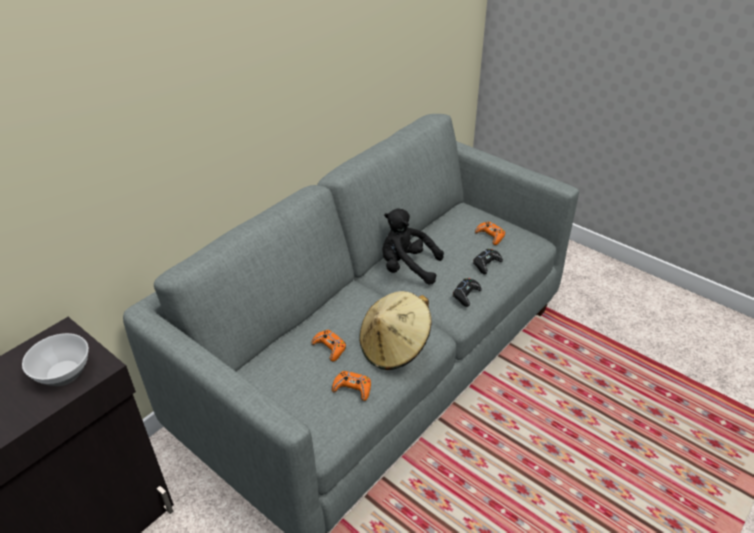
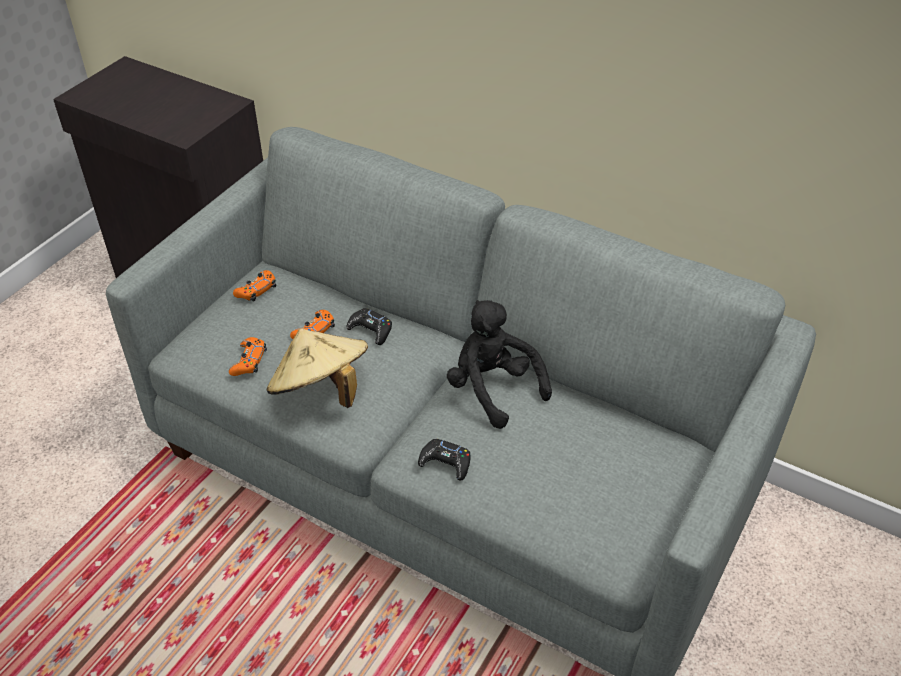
camera: 80 degrees right, 5 degrees up
(62, 374) = (175, 119): bowl -> none
(407, 268) = (493, 389): black plush toy -> black plush toy turned 45 degrees counterclockwise
(486, 264) = (525, 484): black game controller -> black game controller (371, 330)
(490, 236) = (606, 486): orange game controller -> orange game controller (256, 290)

